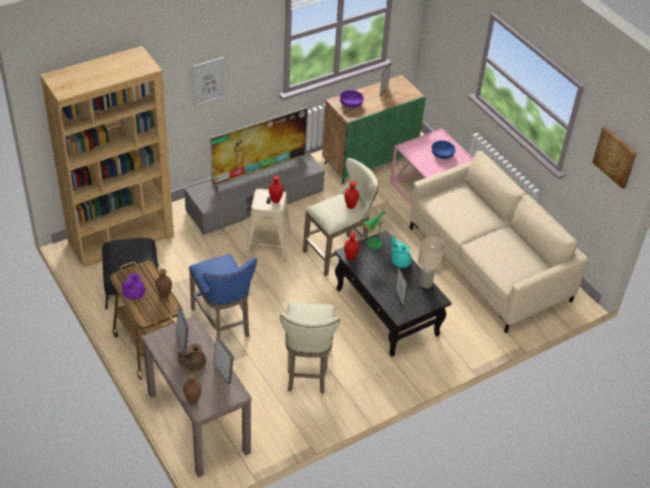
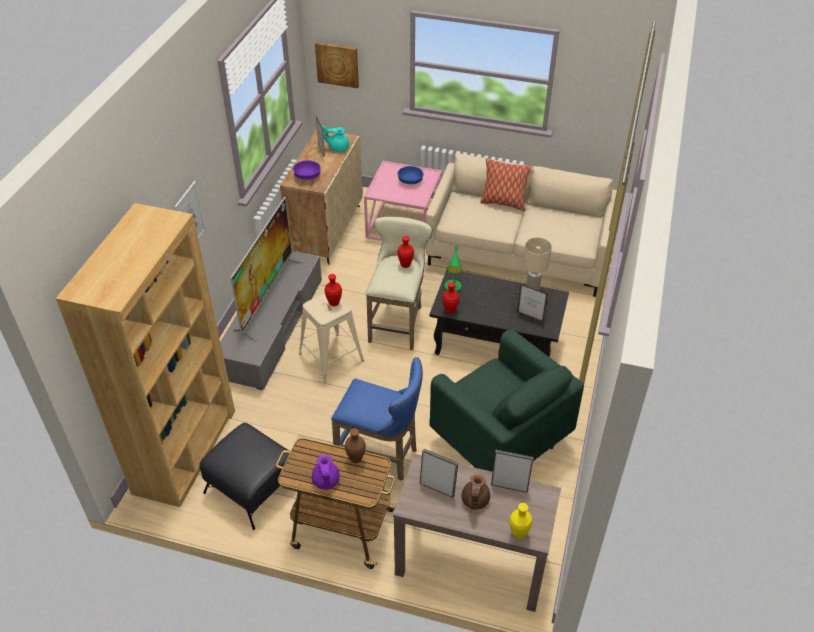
camera: 40 degrees left, 0 degrees up
(193, 400) = (518, 533): brown vase -> yellow vase
(306, 371) = (500, 441): beige stool -> green armchair
(369, 160) = (326, 230): green cabinet -> beige cabinet
(400, 261) = (490, 286): turquoise teapot -> turquoise teapot (338, 148)
(489, 212) = (503, 203): none -> pillow
(615, 157) = (618, 81): picture -> picture (337, 64)

